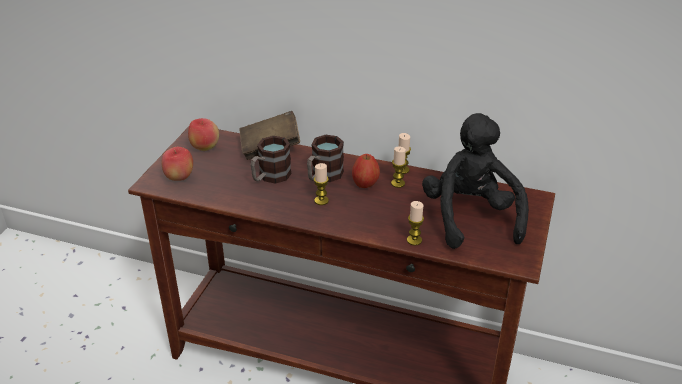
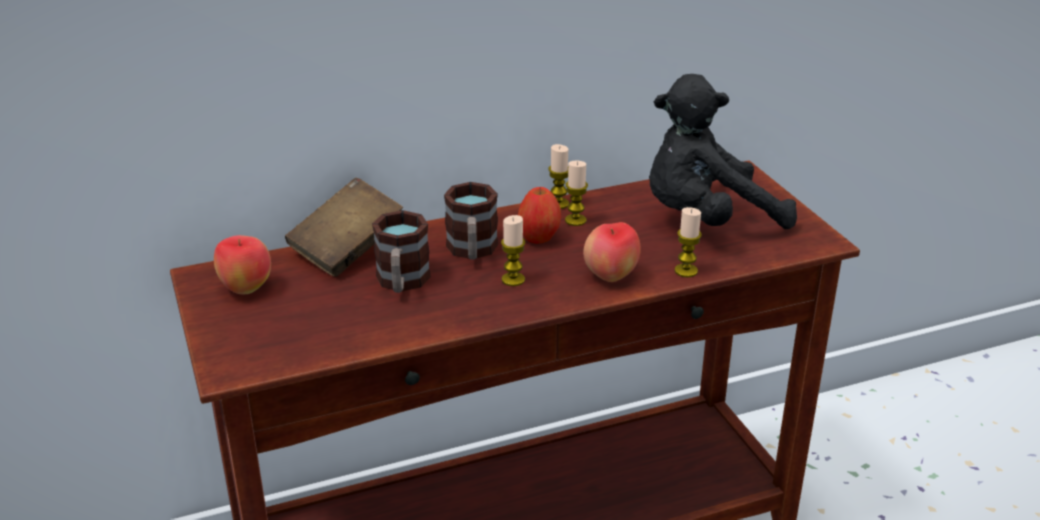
camera: 40 degrees left, 5 degrees down
(179, 178) = (265, 343): apple -> apple (610, 277)
(470, 217) = (706, 220): black plush toy -> black plush toy turned 60 degrees counterclockwise

